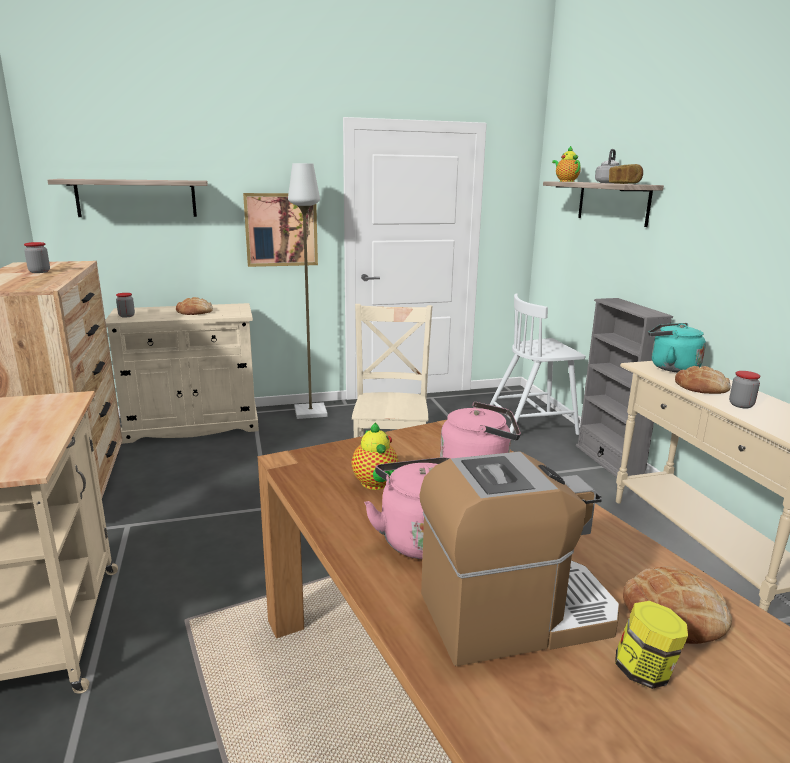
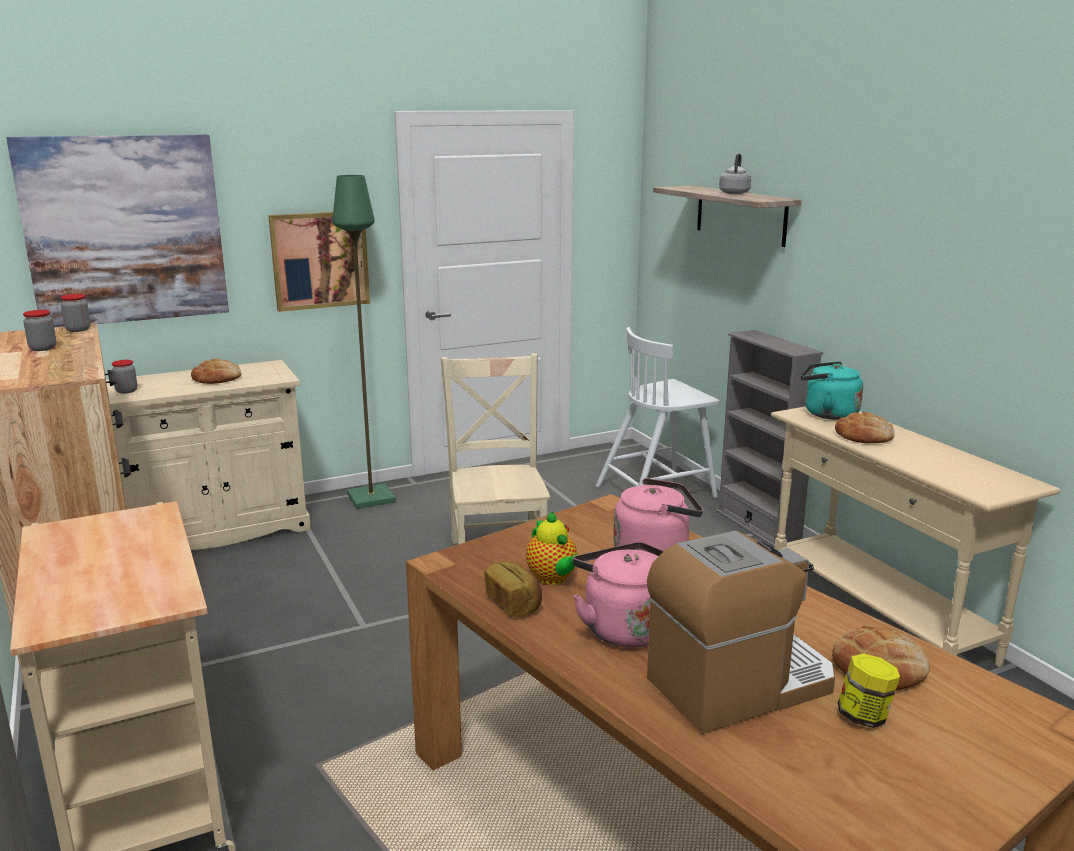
camera: 10 degrees left, 0 degrees up
(136, 198) = (125, 230): shelf -> picture
(311, 412) = (371, 497): grey floor lamp -> green floor lamp
(565, 181) = (681, 188): teapot -> none
(625, 184) = (757, 198): bread -> bread (514, 603)
(741, 405) = (907, 454): jar -> jar (78, 330)

